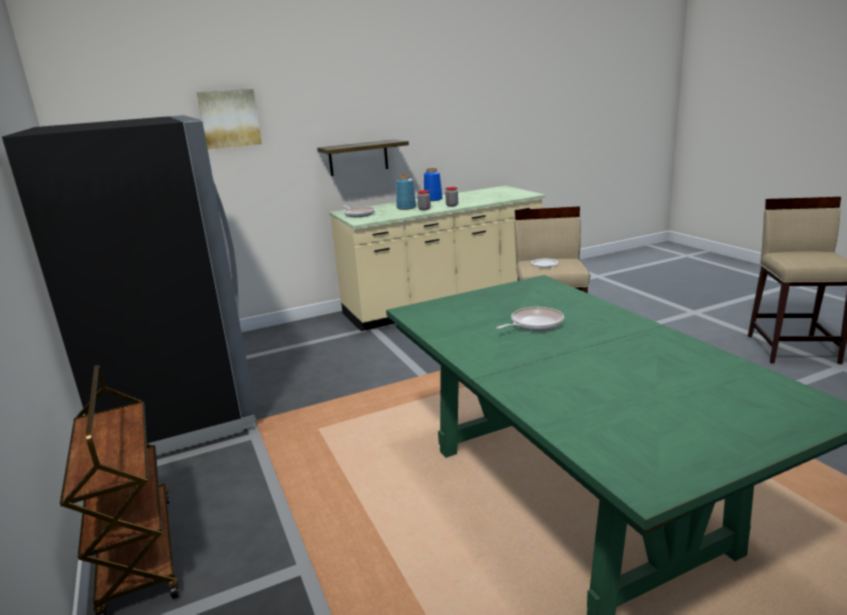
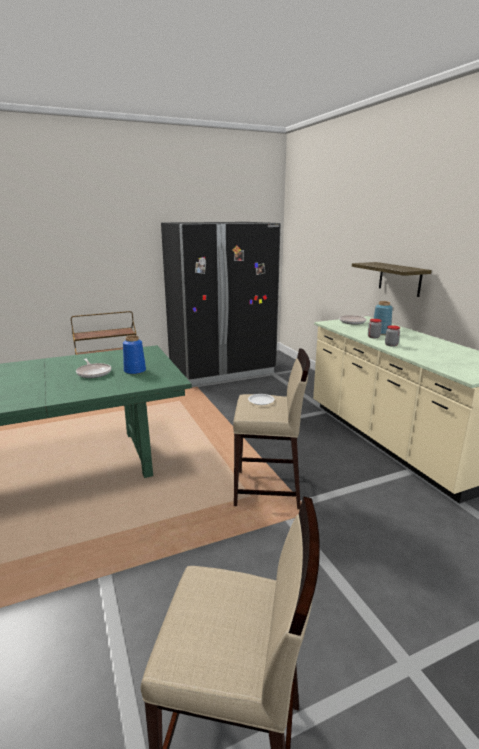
camera: 90 degrees right, 0 degrees up
(229, 118) = (338, 229): picture -> none
(433, 199) = (425, 340): blue vase -> blue vase (135, 371)

